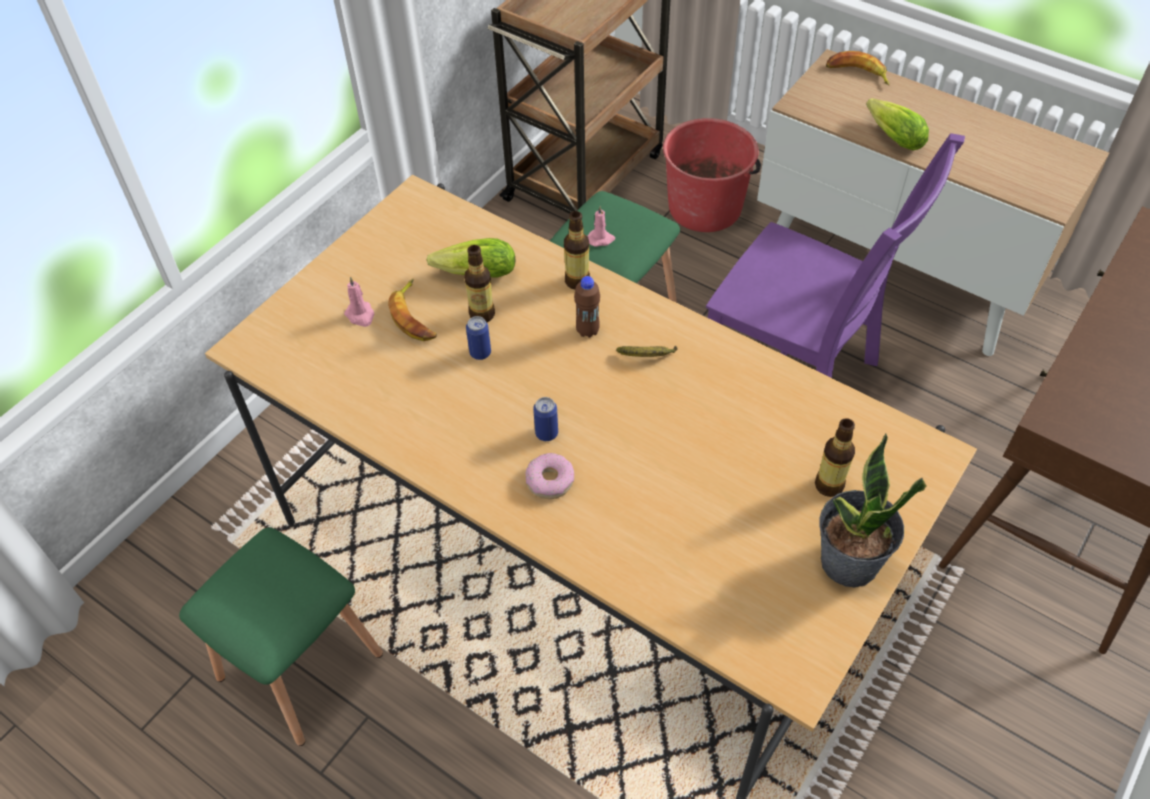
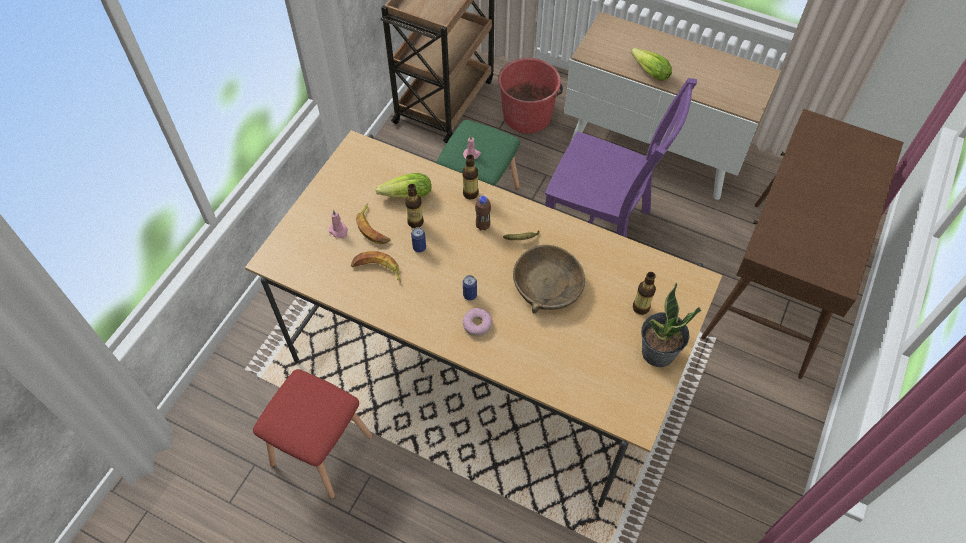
camera: 10 degrees left, 5 degrees up
(297, 665) = (320, 450): green stool -> red stool
(677, 433) = (548, 285): none -> brown bowl
(857, 73) = (621, 28): banana -> banana (377, 269)

